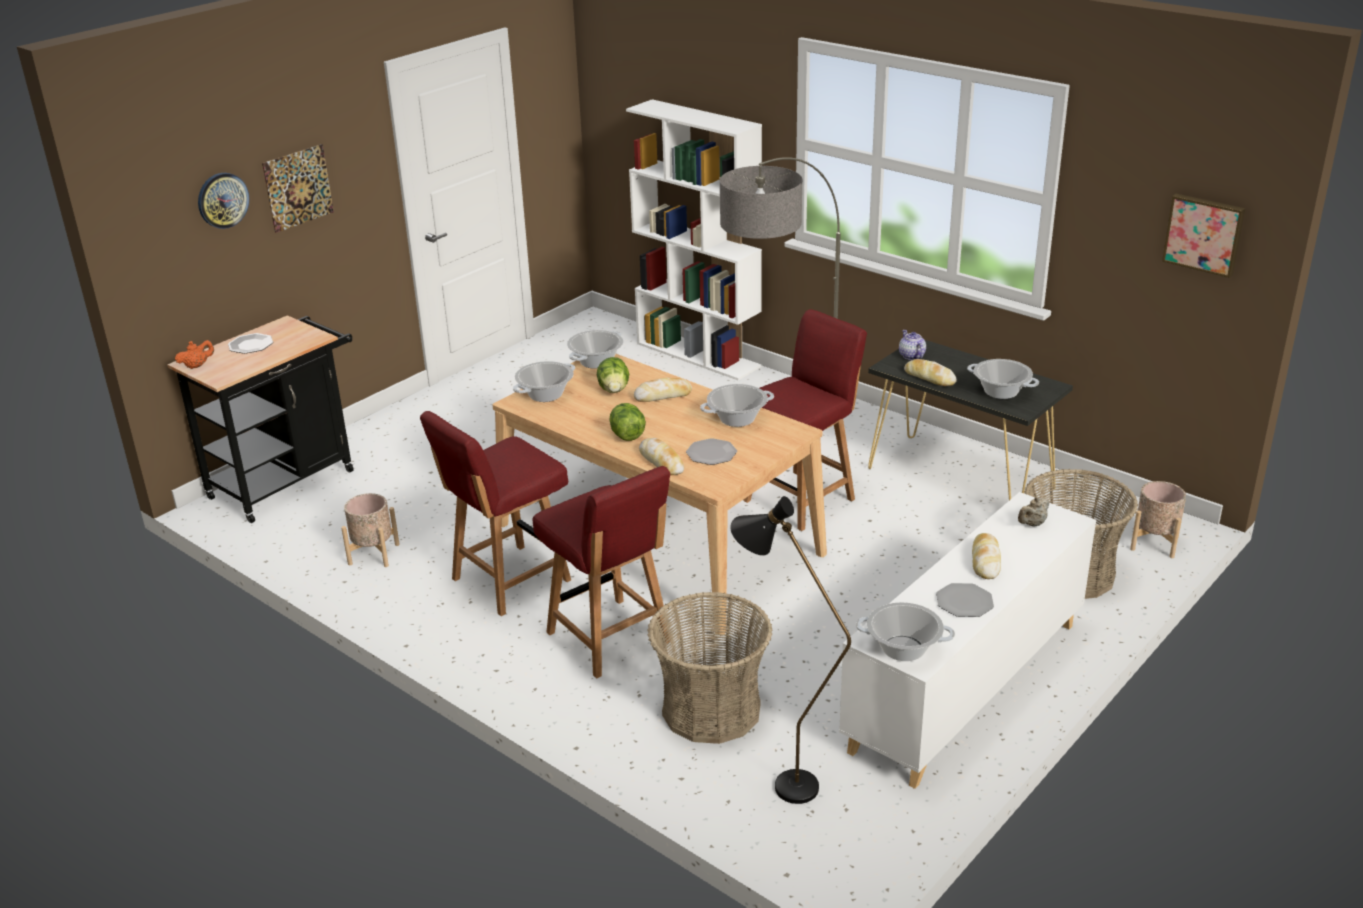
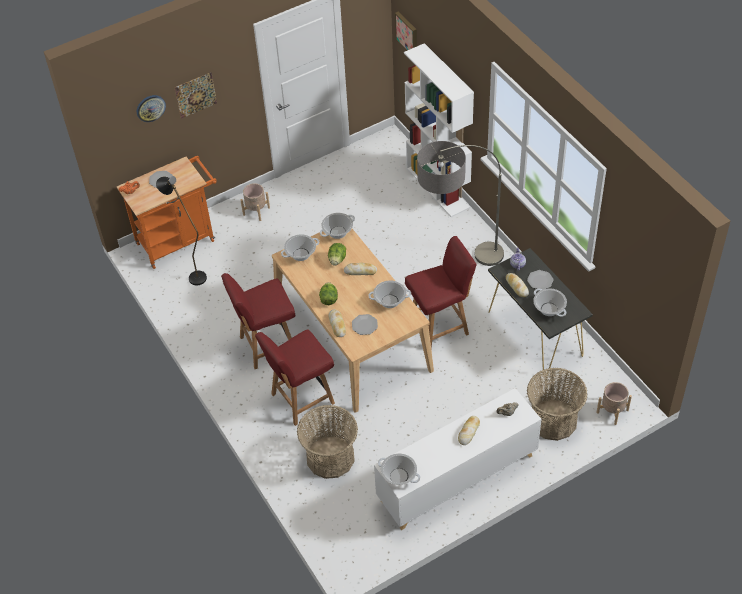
camera: 20 degrees right, 20 degrees up
(288, 480) = (179, 240): black cart -> orange cart
(373, 554) = (207, 308): beige planter -> beige planter (256, 211)
(610, 639) = (301, 399): red chair -> red chair turned 75 degrees clockwise
(780, 783) = (342, 509): black floor lamp -> black floor lamp (193, 275)
(964, 602) = (443, 455): plate -> plate (540, 280)
(1204, 234) = (656, 275): picture -> picture (407, 33)

